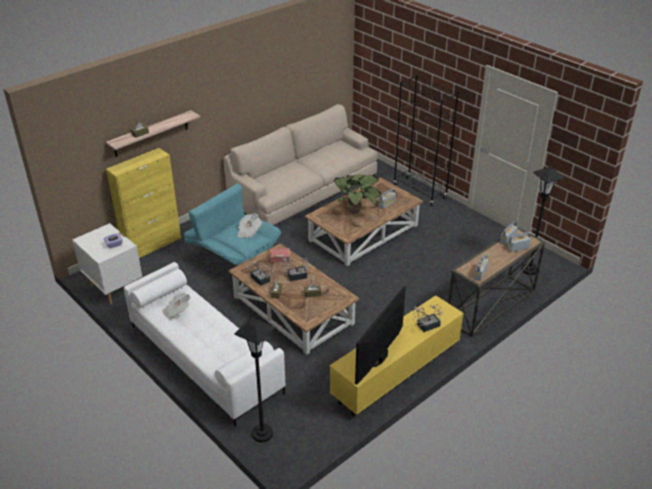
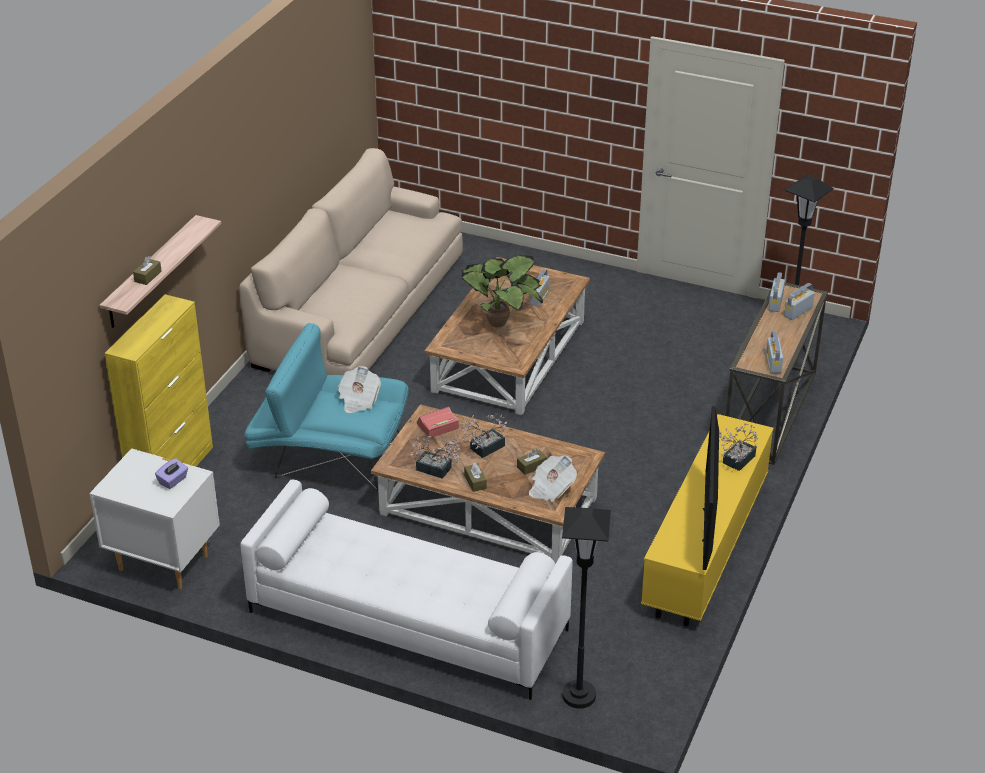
camera: 25 degrees left, 0 degrees up
(176, 311) = (345, 556): newspaper -> newspaper (551, 488)
(420, 191) = (549, 266): black bookcase -> none

